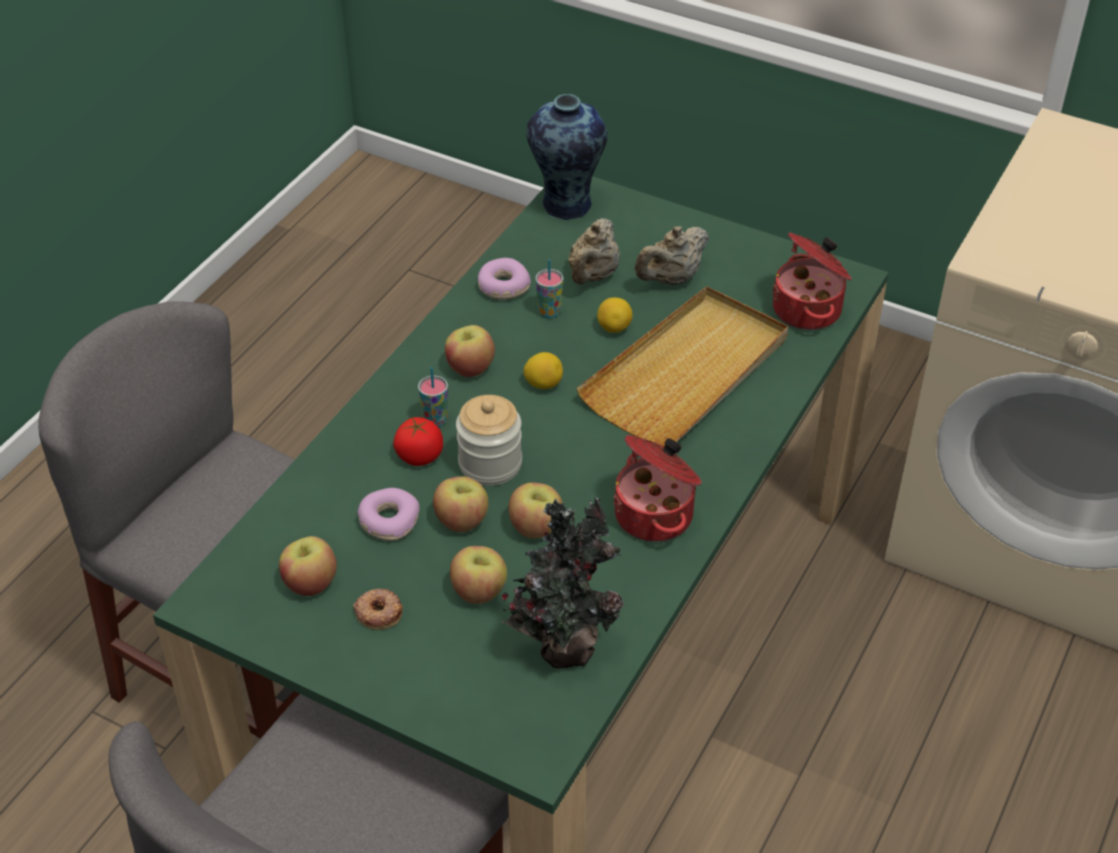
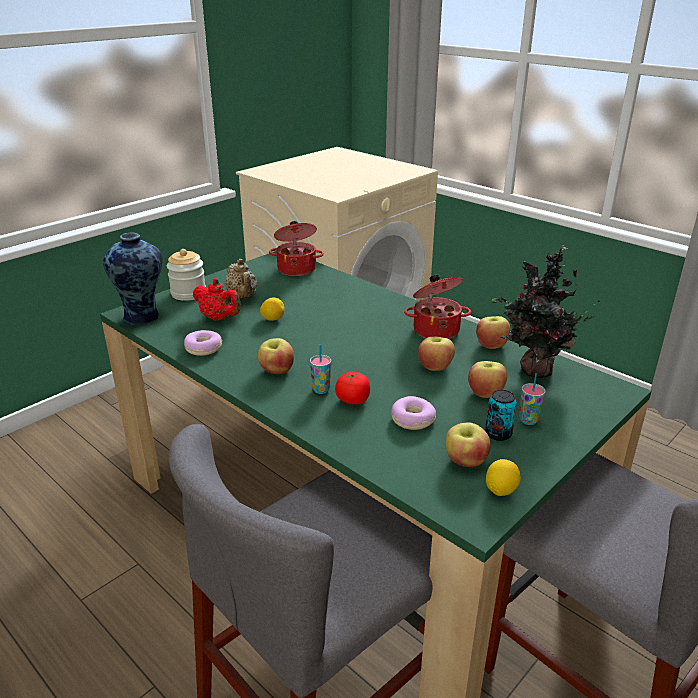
camera: 75 degrees left, 15 degrees down
(378, 612) = (498, 433): donut -> can
(462, 521) = (421, 391): apple -> apple (491, 345)
(490, 464) = (373, 375): jar -> jar (188, 293)
(543, 384) = (308, 347): lemon -> lemon (500, 490)
(549, 312) = (242, 337): cup -> cup (528, 420)
(593, 275) = (219, 318): beige teapot -> red teapot
(687, 372) = (325, 305): beige tray -> none

